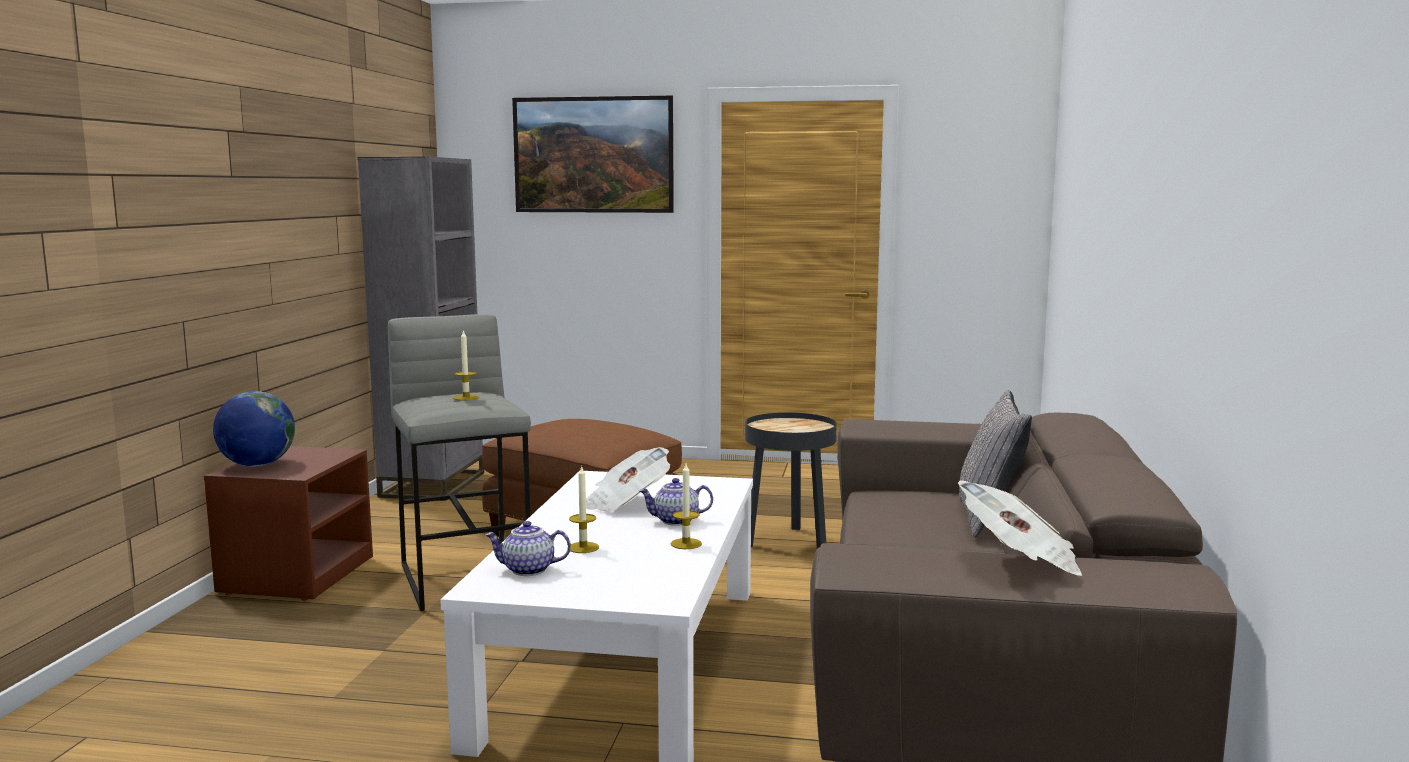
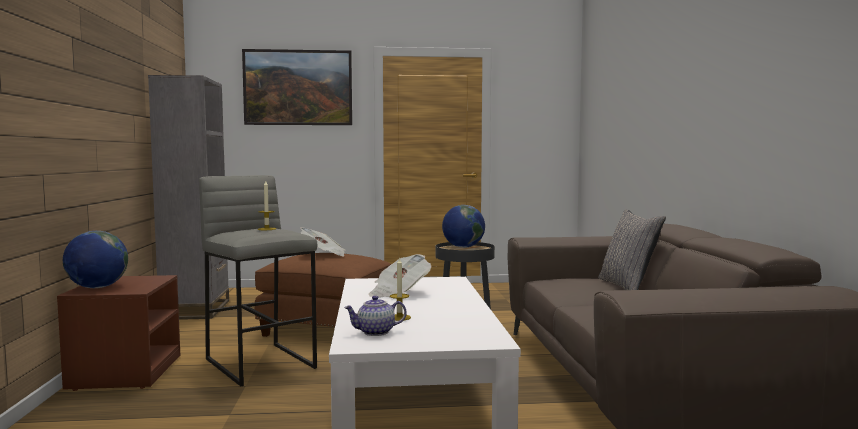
camera: 15 degrees left, 5 degrees down
(675, 521) = (444, 300): teapot -> none
(686, 544) = (467, 310): candle -> none
(792, 423) = (463, 247): none -> globe
(1020, 559) = (733, 289): newspaper -> newspaper (324, 254)

